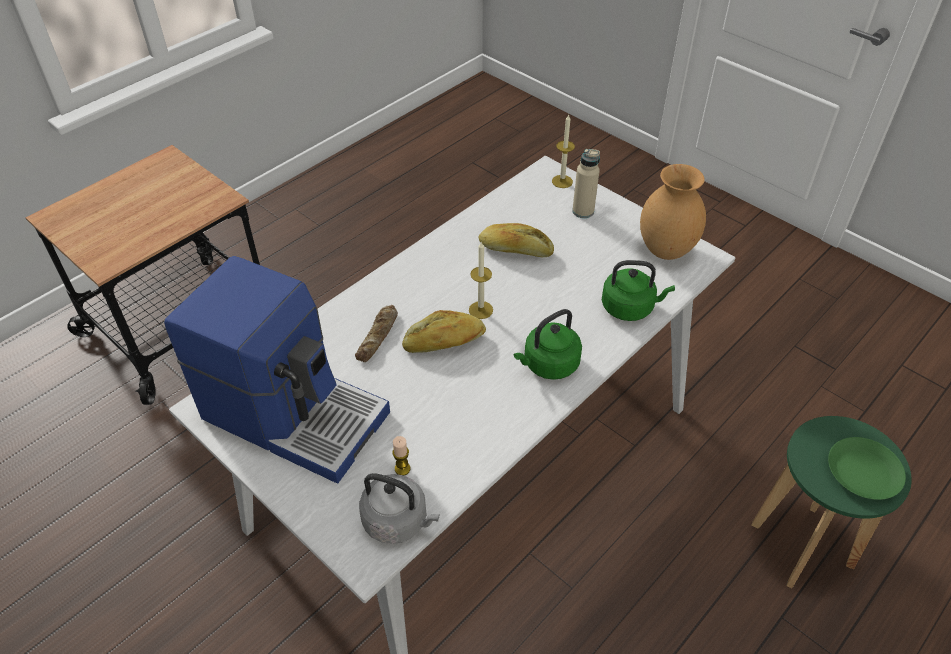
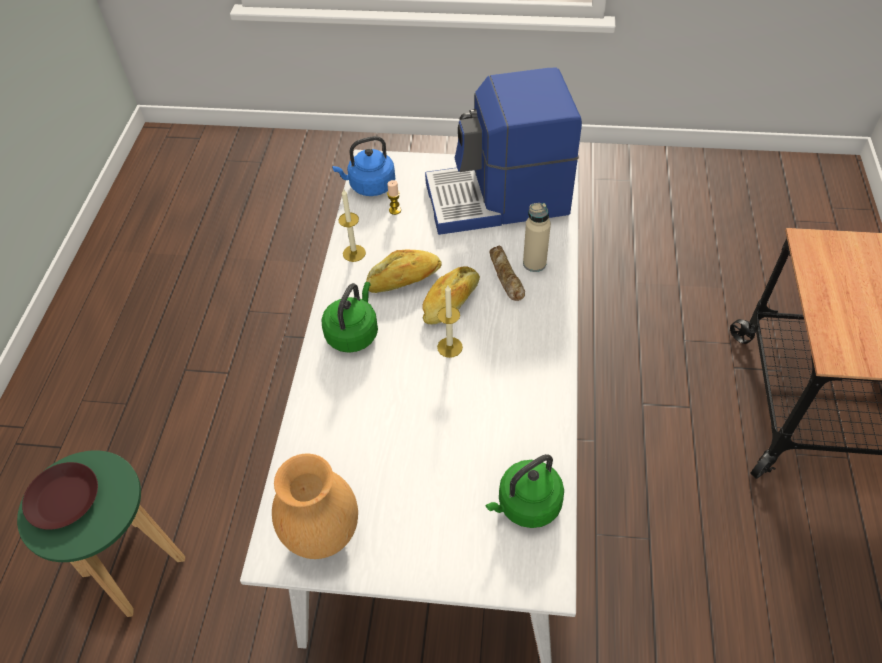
camera: 145 degrees right, 5 degrees up
(398, 521) = (369, 186): grey kettle -> blue kettle
(515, 250) = (477, 431): bread -> bread (404, 280)
(562, 181) = (514, 573): candle -> candle (354, 253)
(583, 211) = (452, 536): beige bottle -> beige bottle (534, 263)
(630, 307) = (319, 433): green kettle -> green kettle (526, 505)
(862, 472) = (64, 499): green plate -> brown plate

